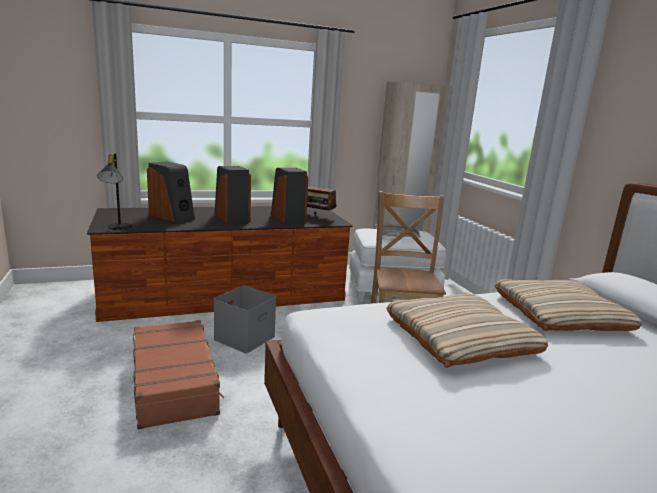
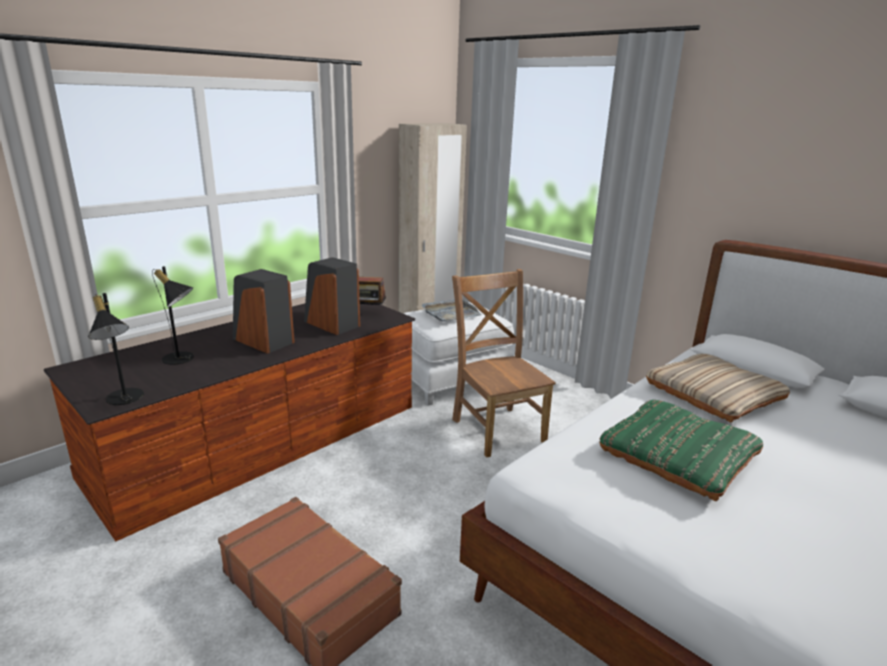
camera: 25 degrees left, 5 degrees up
(172, 217) = (182, 359): speaker -> black table lamp
(244, 337) = (340, 496): grey storage box -> none
(460, 337) = (678, 455): beige pillow -> green pillow

